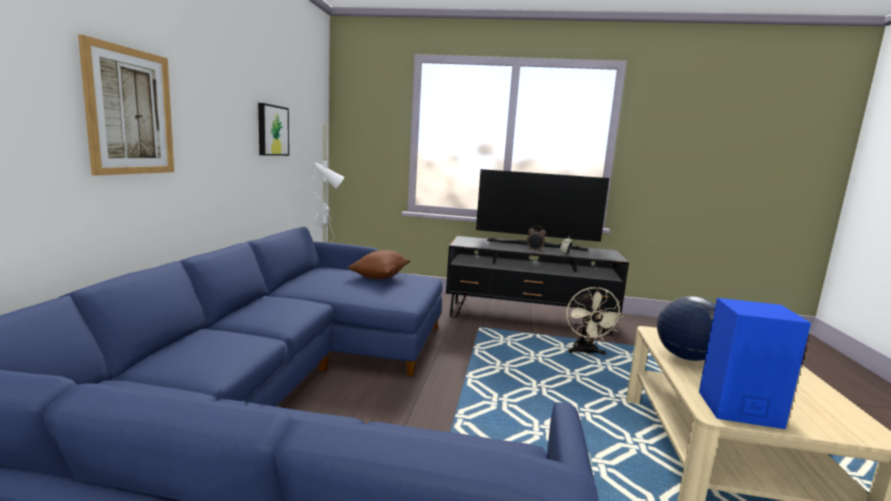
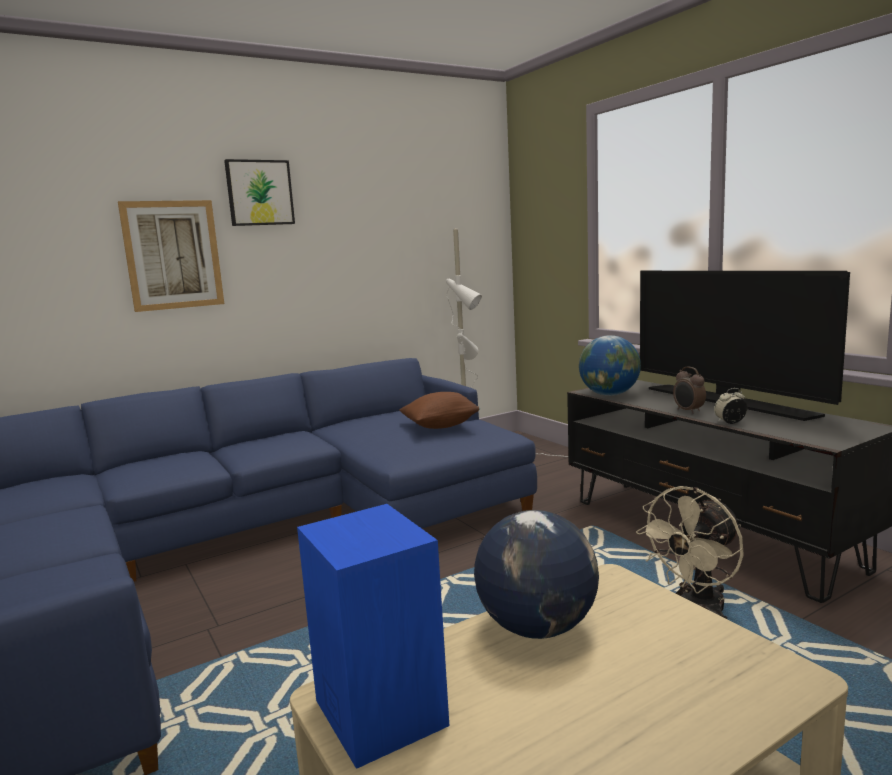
camera: 50 degrees right, 0 degrees up
(272, 130) = (381, 247): picture -> picture (259, 193)
(476, 245) = (609, 394): none -> globe

